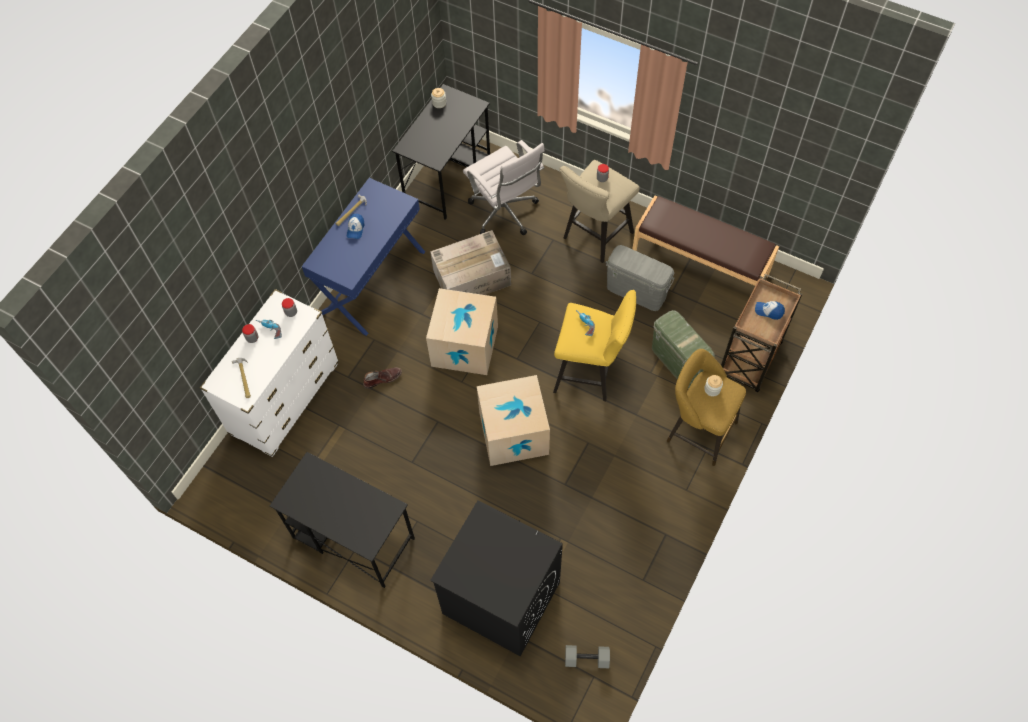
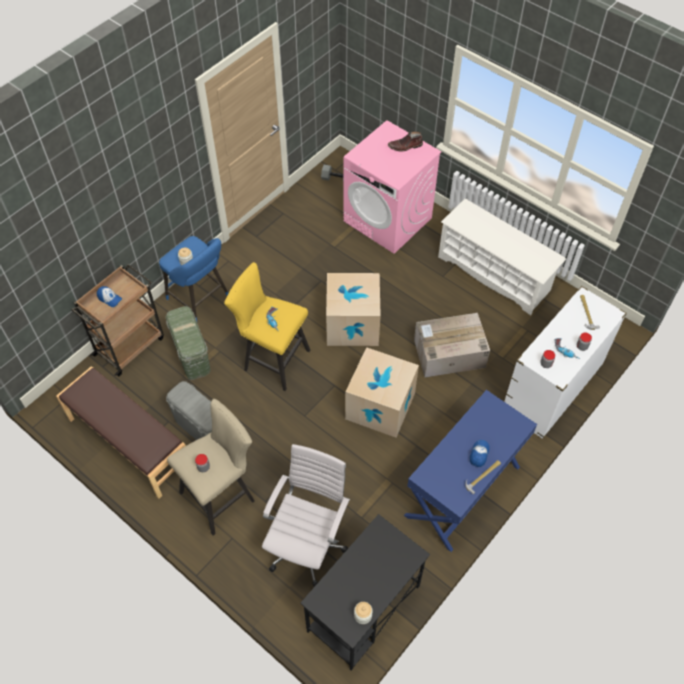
camera: 170 degrees left, 5 degrees down
(352, 537) = (494, 274): black desk -> white shoe rack
(382, 378) = (461, 390): brown boot -> brown boot (405, 146)
(472, 277) = (359, 475): cardboard box -> cardboard box (448, 353)
(500, 598) = (388, 220): black washing machine -> pink washing machine
(505, 214) = (308, 544): white office chair -> white office chair turned 45 degrees clockwise
(697, 430) = (200, 299): yellow stool -> blue stool

